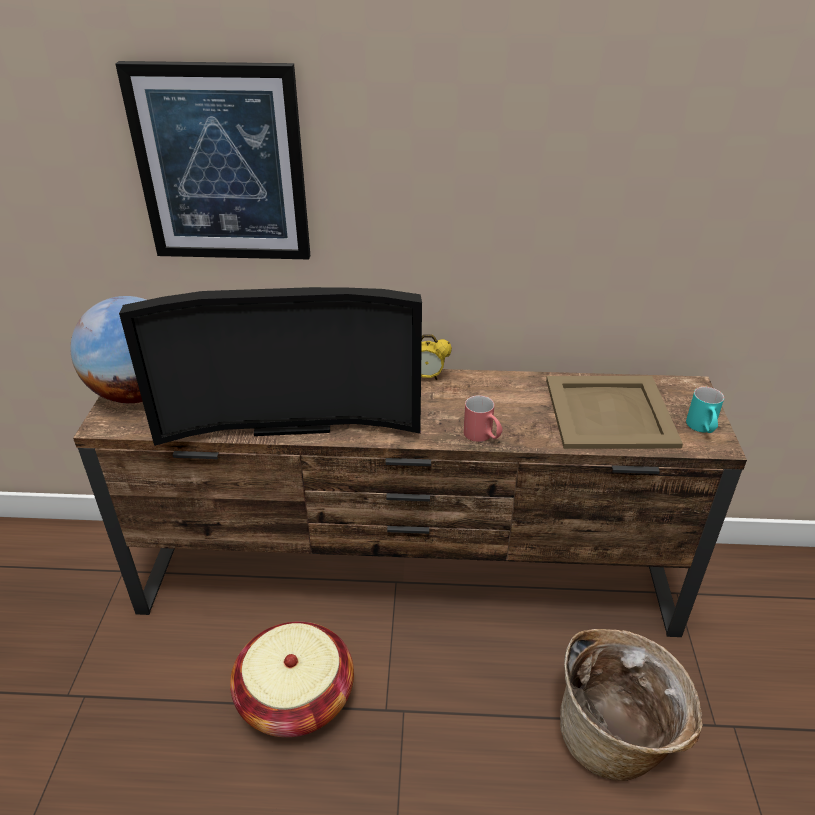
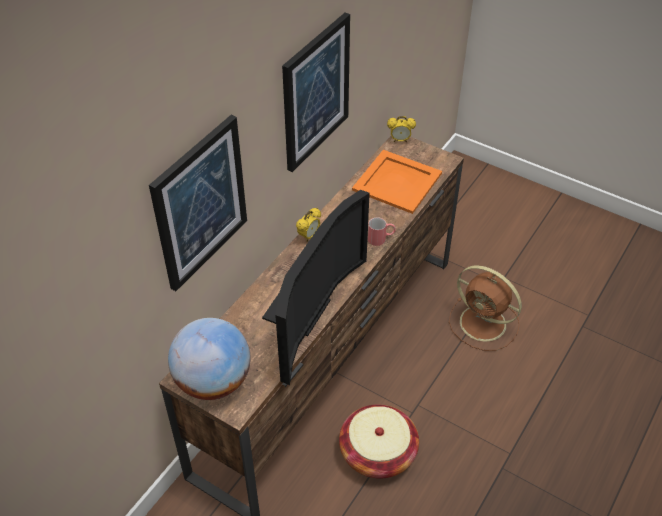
camera: 60 degrees left, 10 degrees up
(504, 162) = (315, 92): none -> picture
(611, 413) = (398, 181): beige tray -> orange tray
(616, 738) = (484, 324): basket -> brown fan
(694, 386) = (400, 140): none -> alarm clock
(702, 428) = (433, 158): turquoise mug -> none

